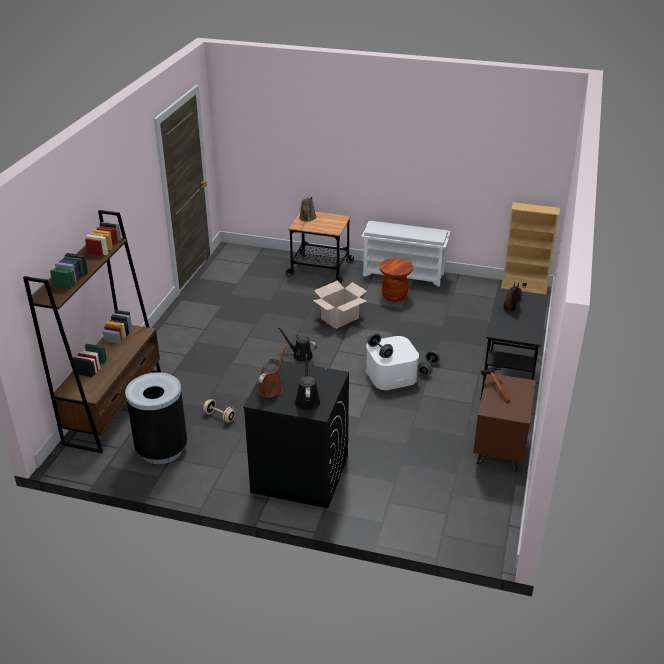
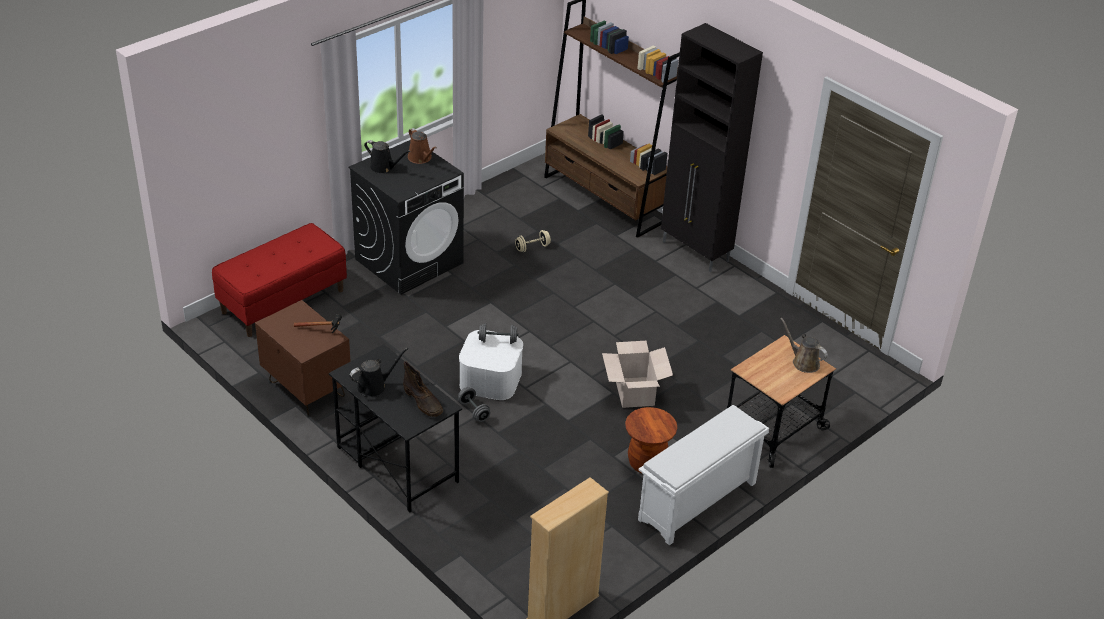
camera: 120 degrees right, 5 degrees up
(159, 342) = (695, 252): none -> black cabinet
(162, 450) = (517, 205): black trash can -> none
(300, 355) = (585, 332): black watering can -> black watering can (374, 386)
(426, 520) = (283, 301): none -> red bench

